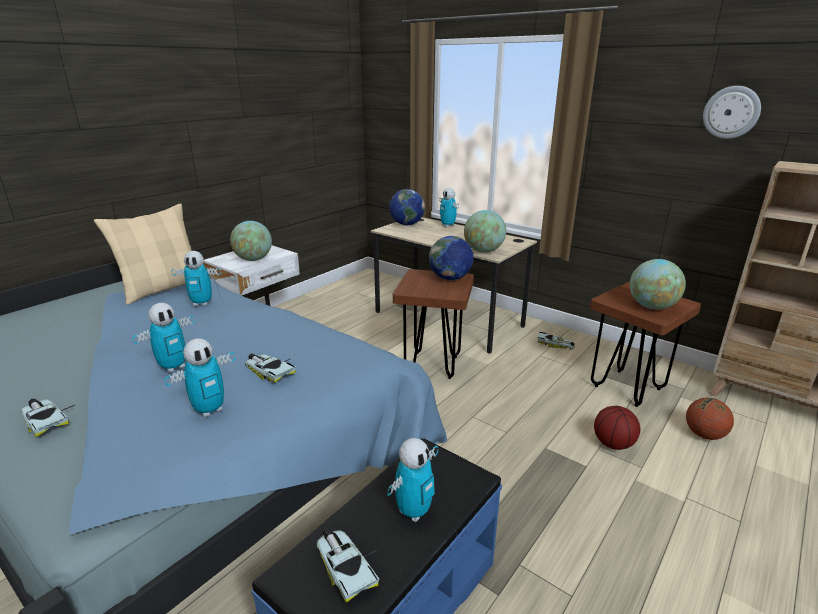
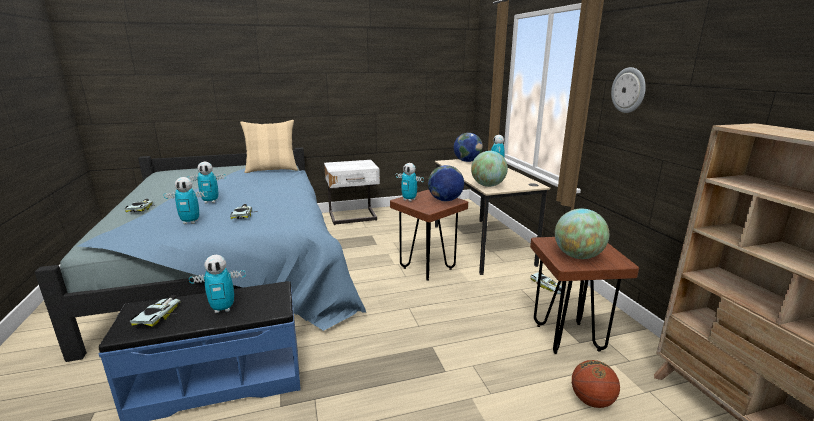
camera: 35 degrees right, 5 degrees down
(202, 303) = (274, 179): toy robot -> toy robot (409, 199)
(253, 259) = (349, 167): globe -> none
(613, 444) = (490, 368): basketball -> none
(731, 112) = (716, 69): wall clock -> wall clock (629, 90)

